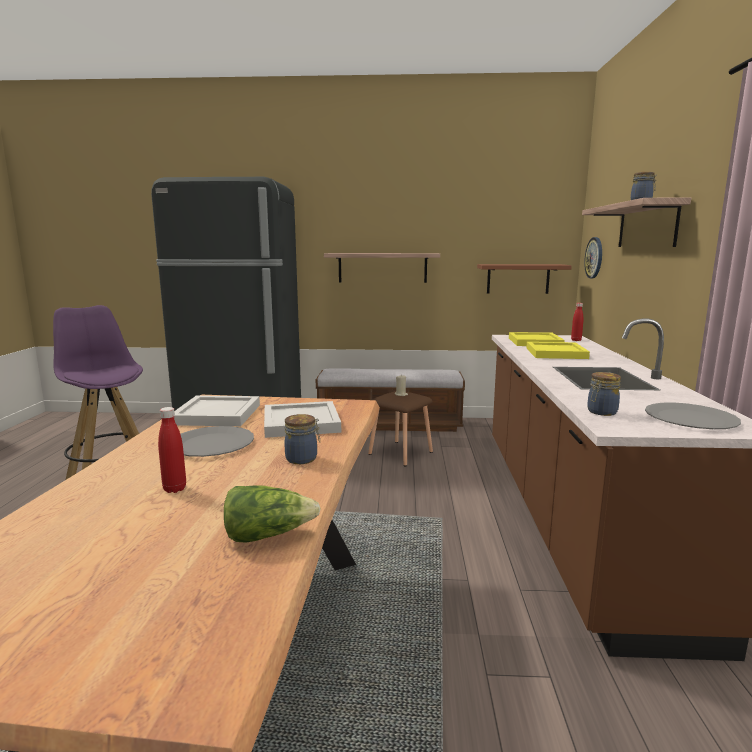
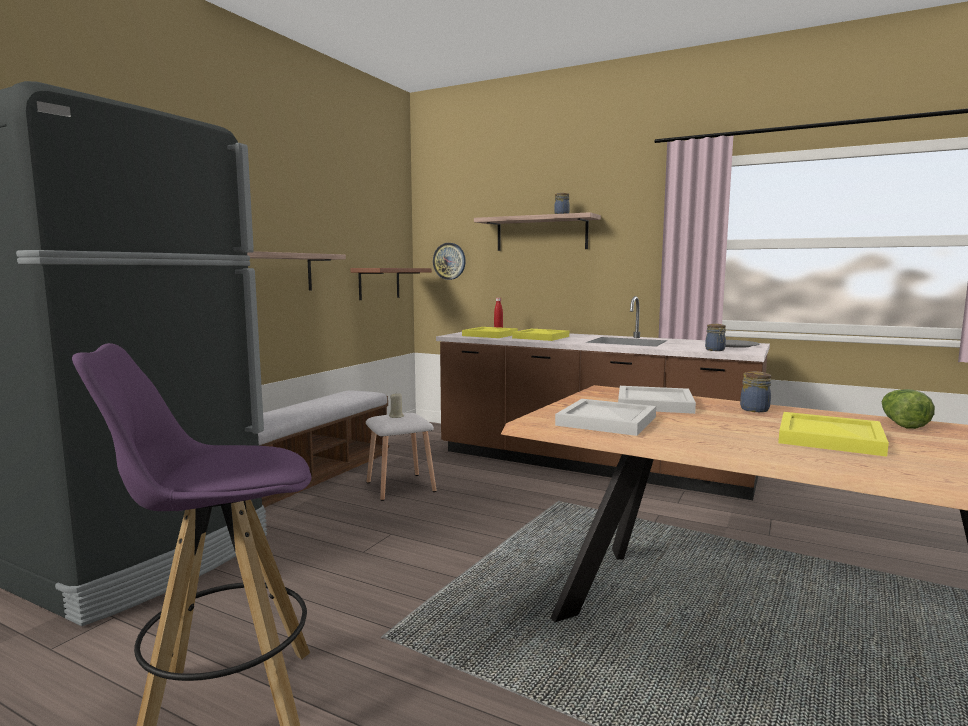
camera: 65 degrees left, 5 degrees down
(174, 489) = (828, 438): red bottle -> yellow tray
(211, 444) = (710, 426): grey plate -> none
(399, 453) = (399, 487): brown stool -> white stool

